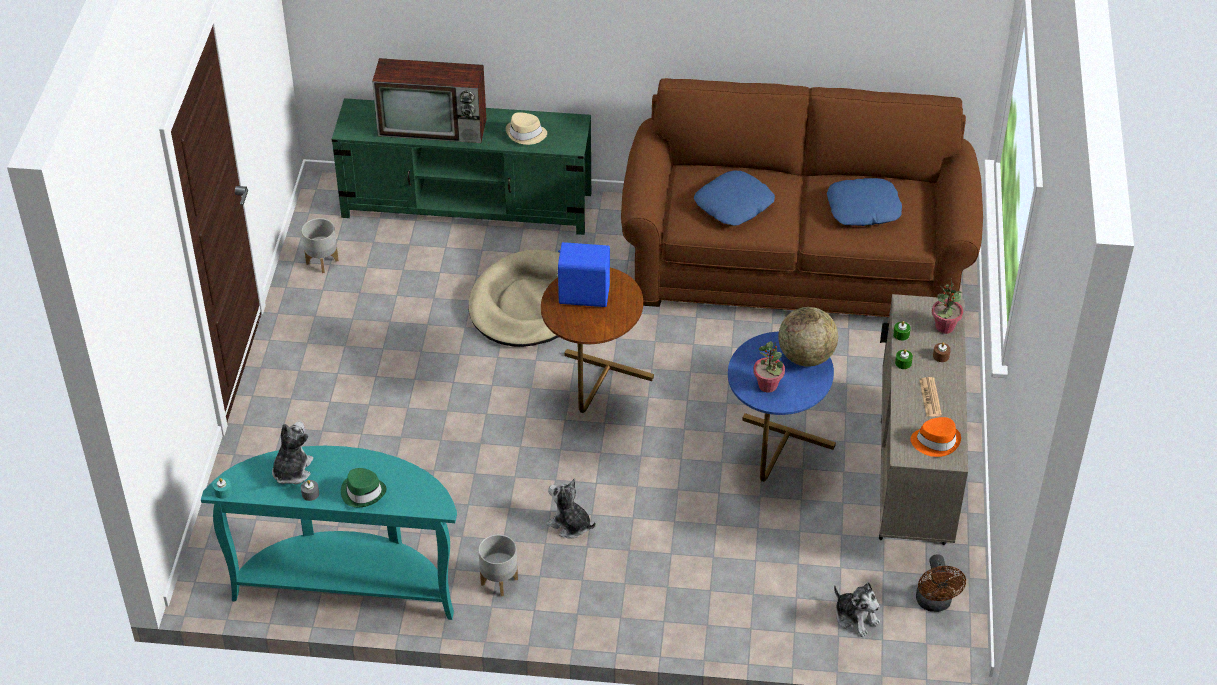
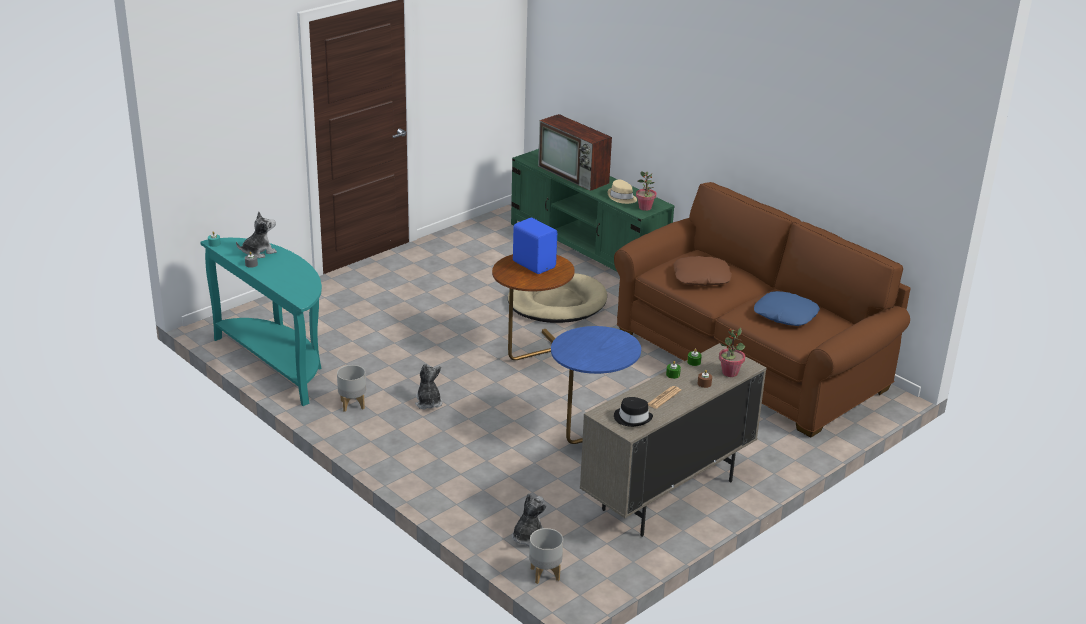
camera: 40 degrees right, 15 degrees down
(322, 261) = (473, 236): grey planter -> grey planter (545, 574)
(363, 492) = (276, 276): green hat -> none
(734, 205) = (701, 277): blue pillow -> brown pillow
(768, 385) = (577, 350): potted plant -> potted plant (645, 208)
(806, 357) = (622, 349): globe -> none
(855, 618) = (528, 537): plush toy -> plush toy turned 150 degrees counterclockwise
(935, 441) = (632, 418): orange hat -> black hat
(935, 603) = (590, 560): brown fan -> none

